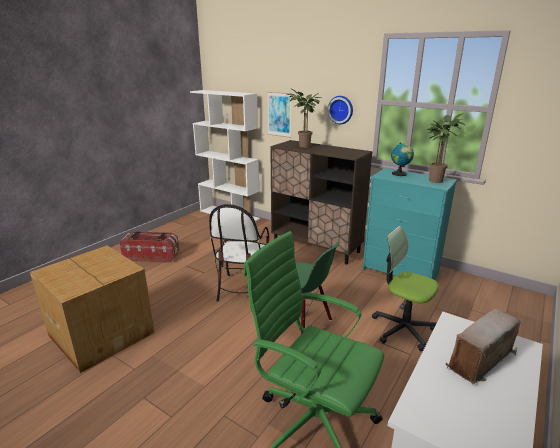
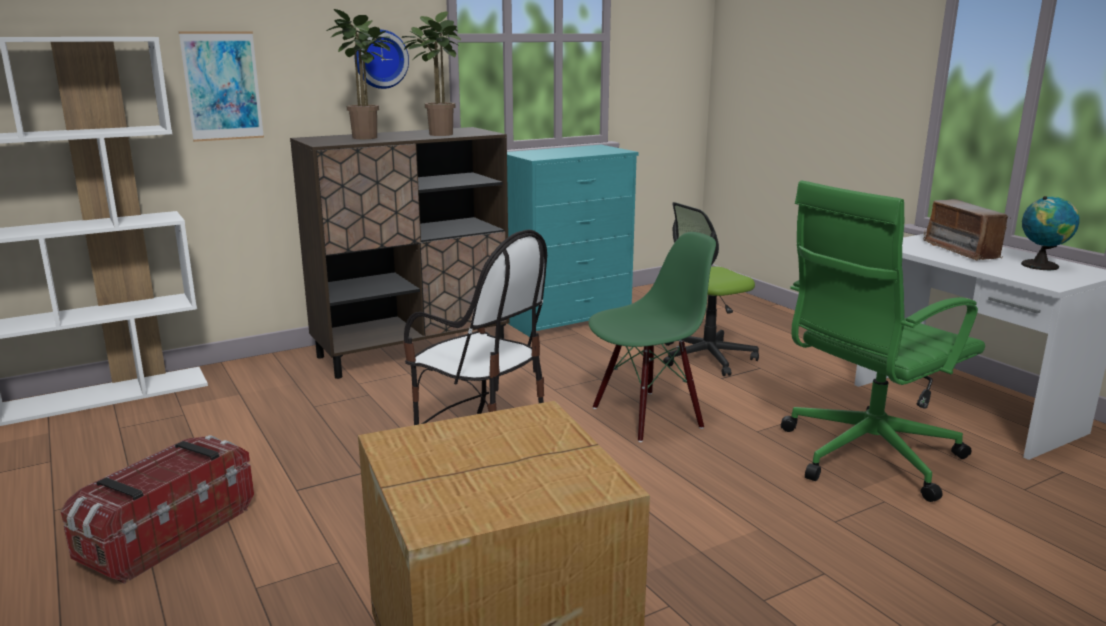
camera: 65 degrees left, 5 degrees down
(400, 174) = (543, 152): globe -> globe (1042, 265)
(435, 180) = (593, 148): potted plant -> potted plant (438, 134)

